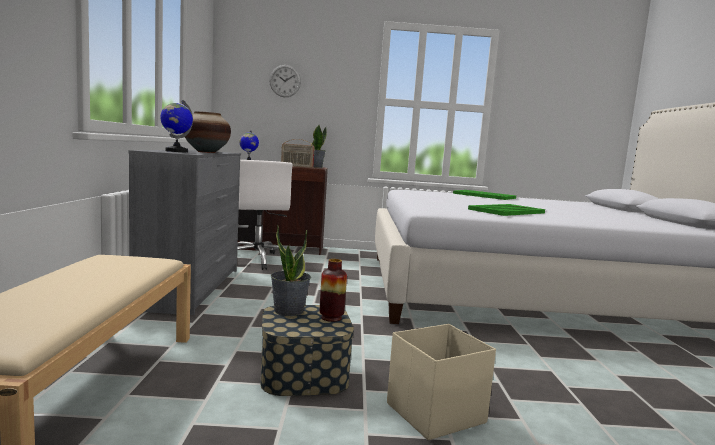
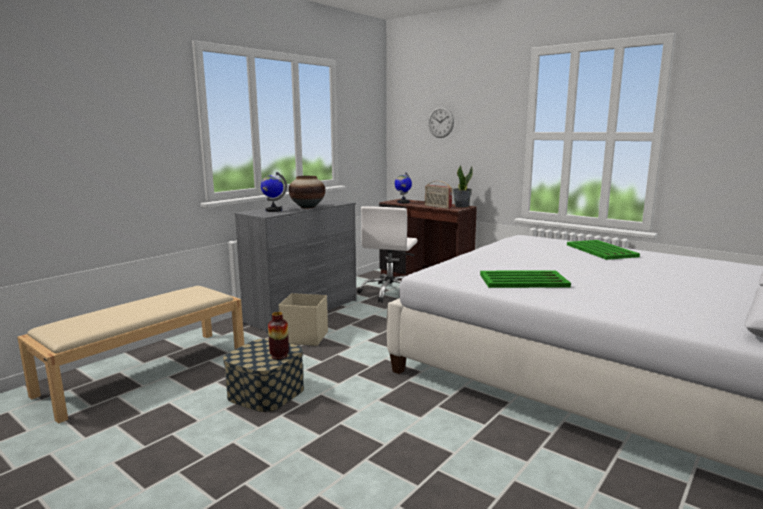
camera: 40 degrees right, 5 degrees up
(289, 311) = (265, 344): potted plant -> none
(434, 413) = (293, 446): beige storage box -> beige storage box (304, 337)

